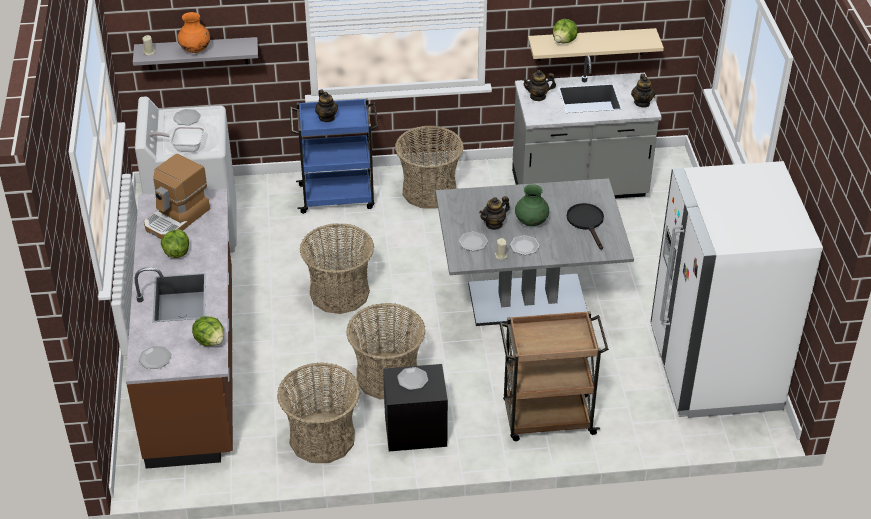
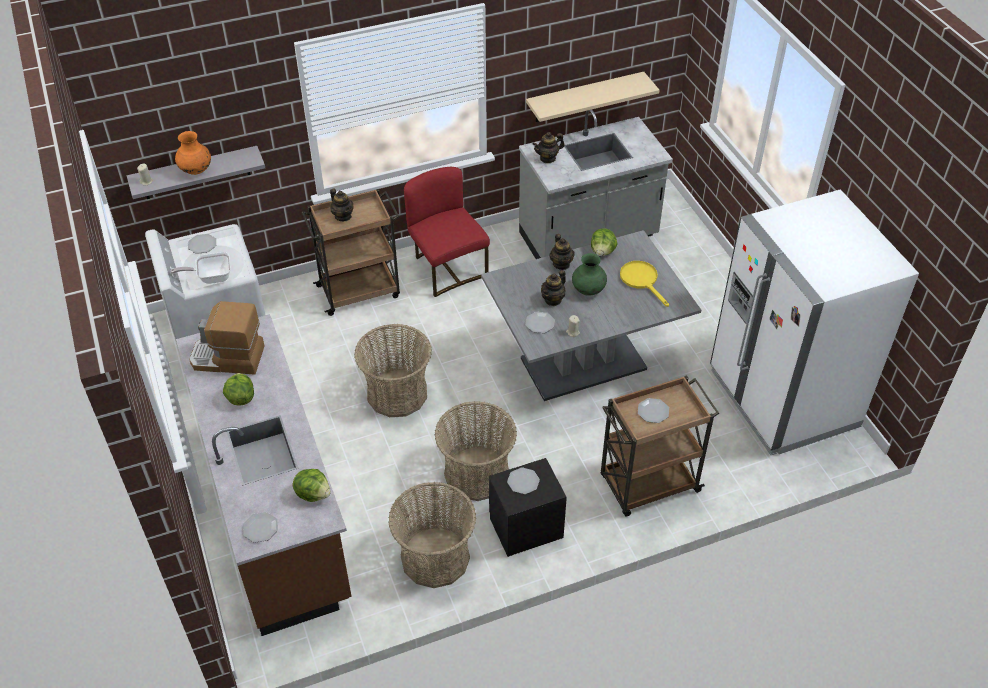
camera: 15 degrees left, 5 degrees up
(177, 218) = (228, 358): coffee machine -> coffee machine turned 75 degrees clockwise
(338, 196) = (360, 291): blue cart -> brown cart
(429, 191) = (447, 268): basket -> red chair
(524, 246) = (591, 317): plate -> plate (652, 411)
(564, 41) = (563, 99): lettuce -> lettuce (602, 251)
(587, 222) = (642, 280): black frying pan -> yellow frying pan
(642, 103) = (649, 148): teapot -> teapot (561, 264)

